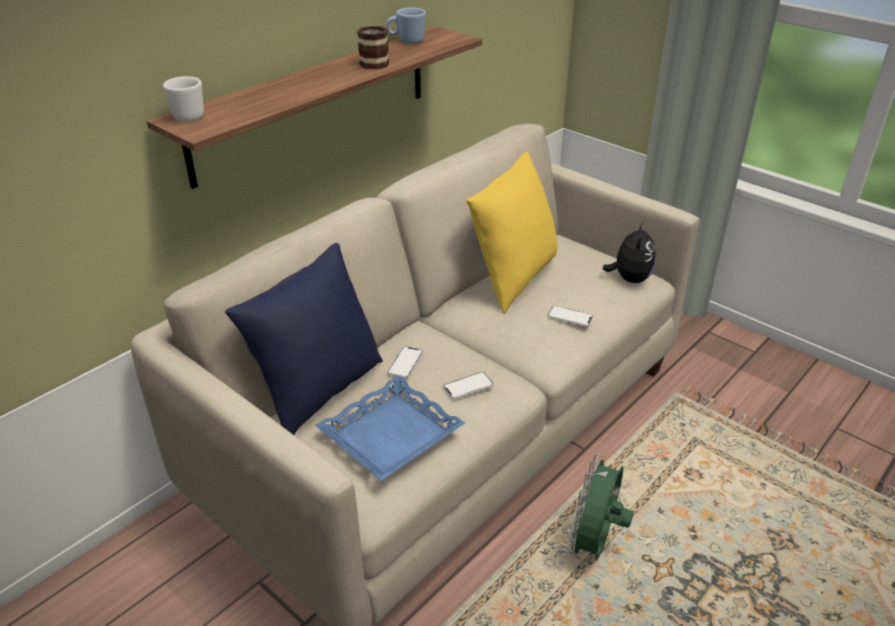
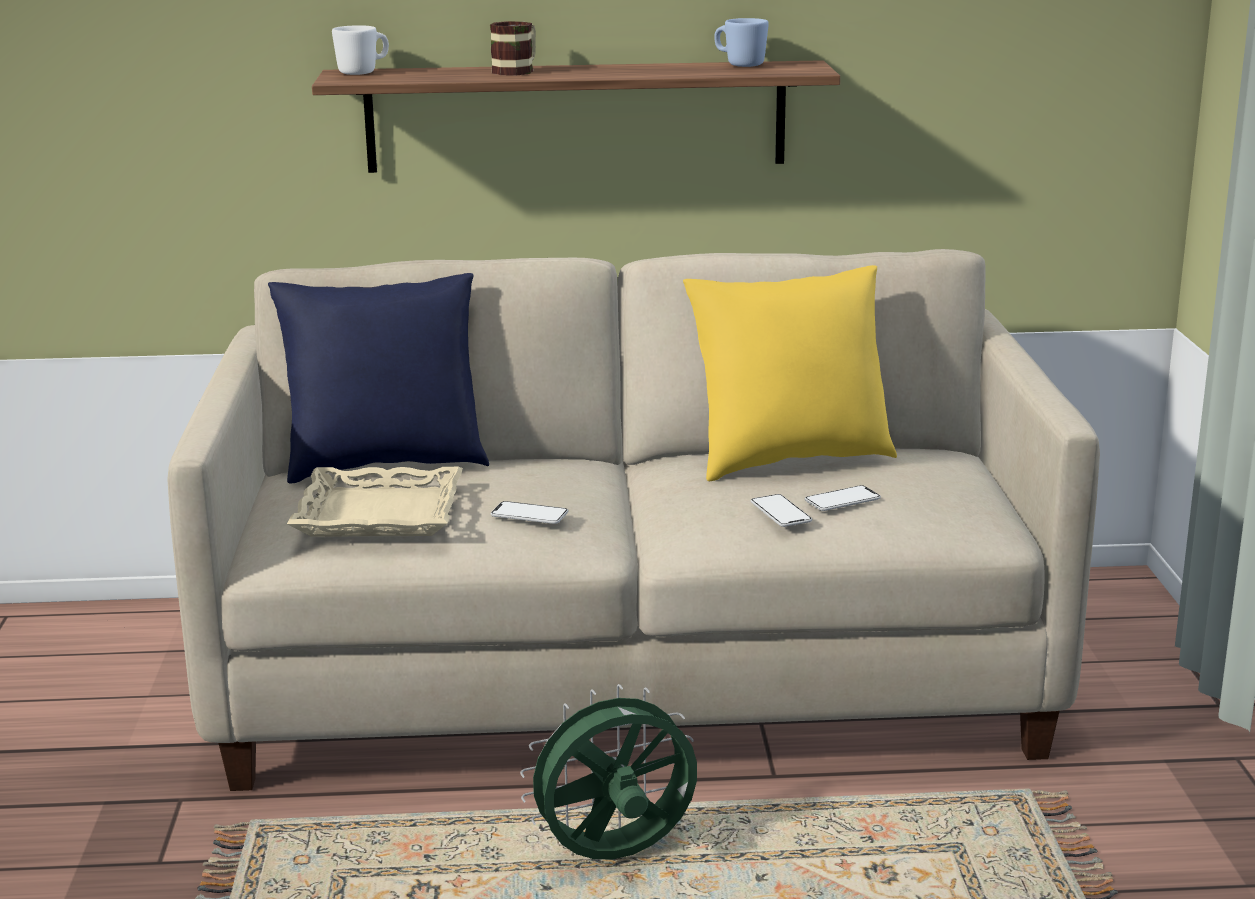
camera: 45 degrees right, 15 degrees down
(373, 62) = (646, 70): mug -> mug (517, 70)
(391, 435) = (378, 514): blue tray -> beige tray
(405, 363) = (506, 475): phone -> phone (842, 500)
(629, 279) = (961, 517): plush toy -> none

